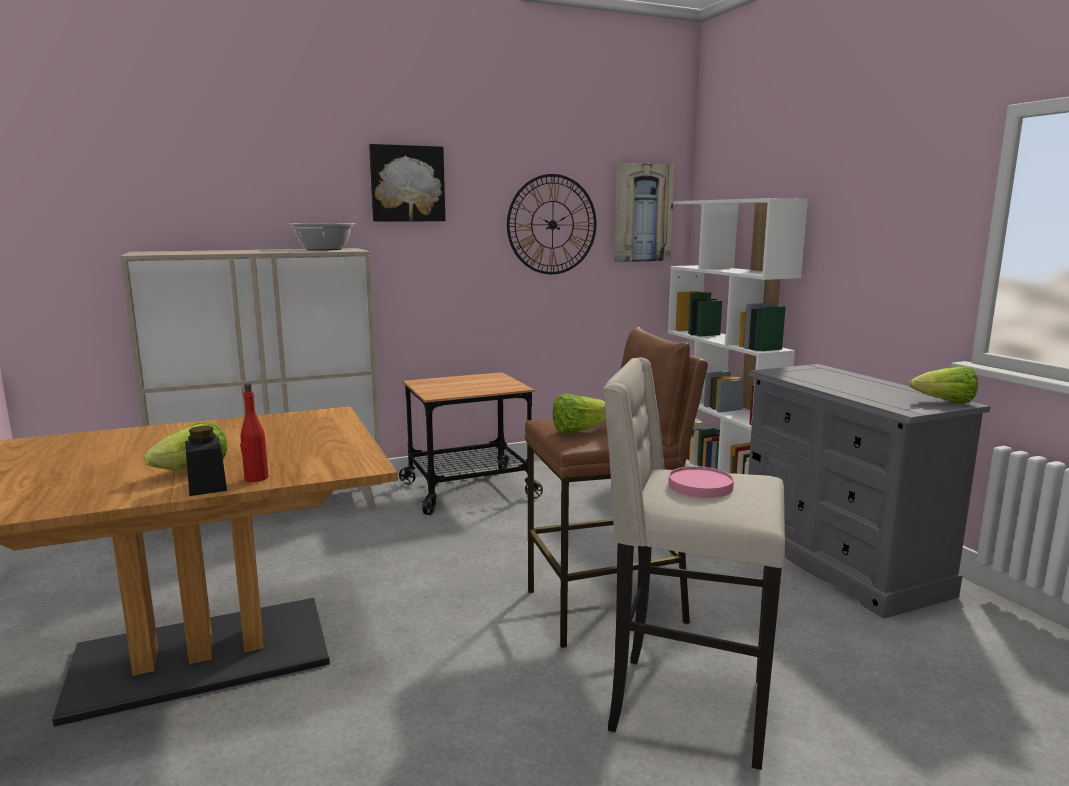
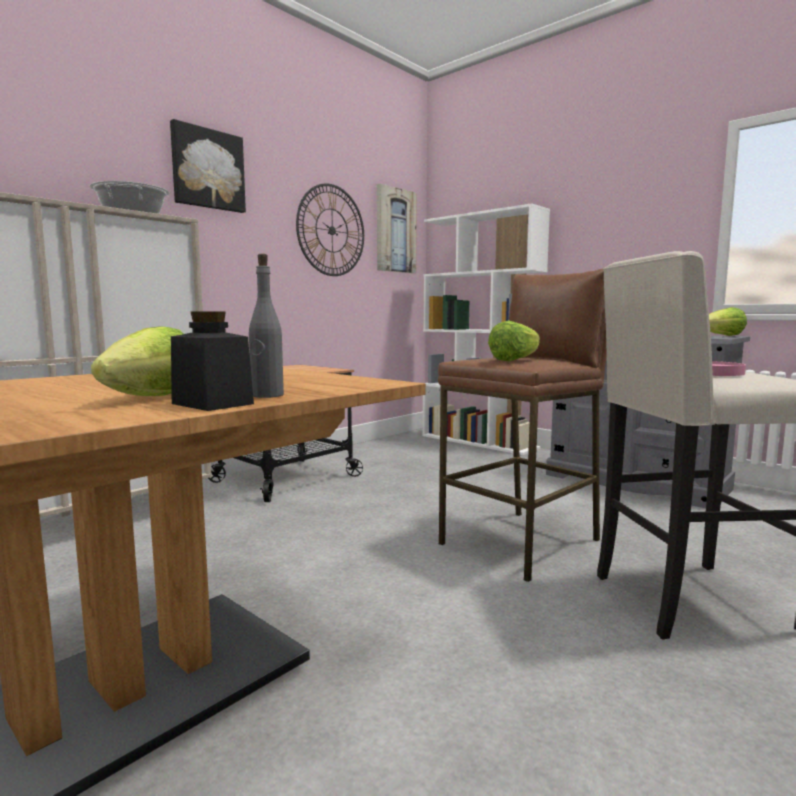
camera: 25 degrees left, 5 degrees down
(256, 478) = (267, 395): red bottle -> grey bottle

